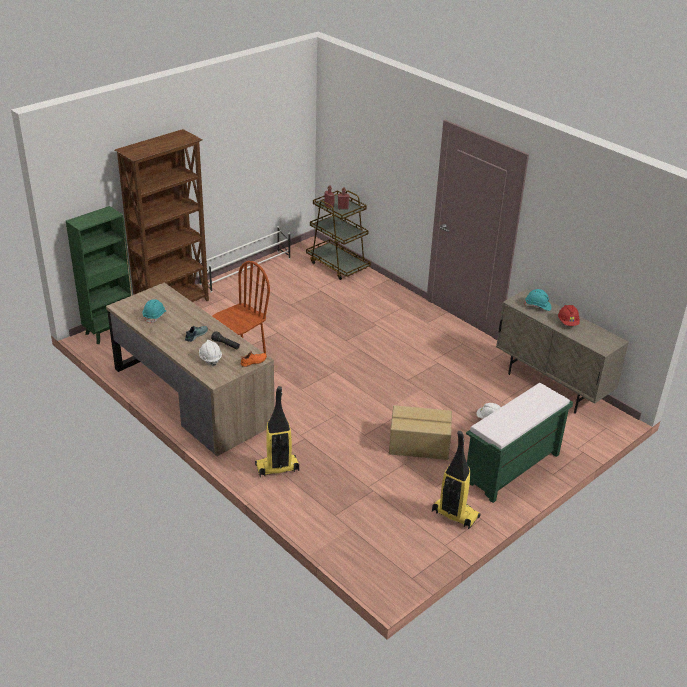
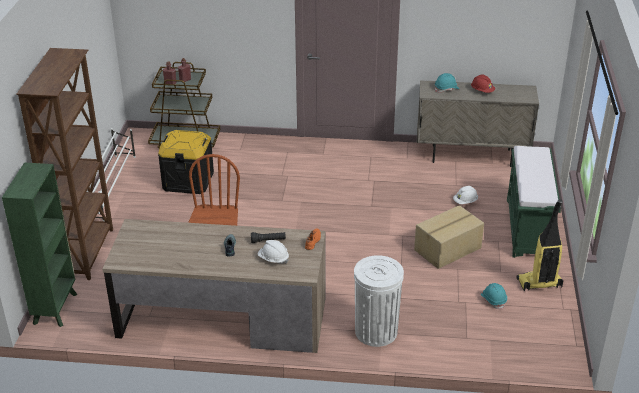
camera: 40 degrees left, 0 degrees up
(155, 316) = (165, 251): turquoise hard hat -> turquoise hard hat (493, 300)
(277, 468) = (376, 331): vacuum cleaner -> white trash can
(301, 293) = (188, 181): none -> black storage box

